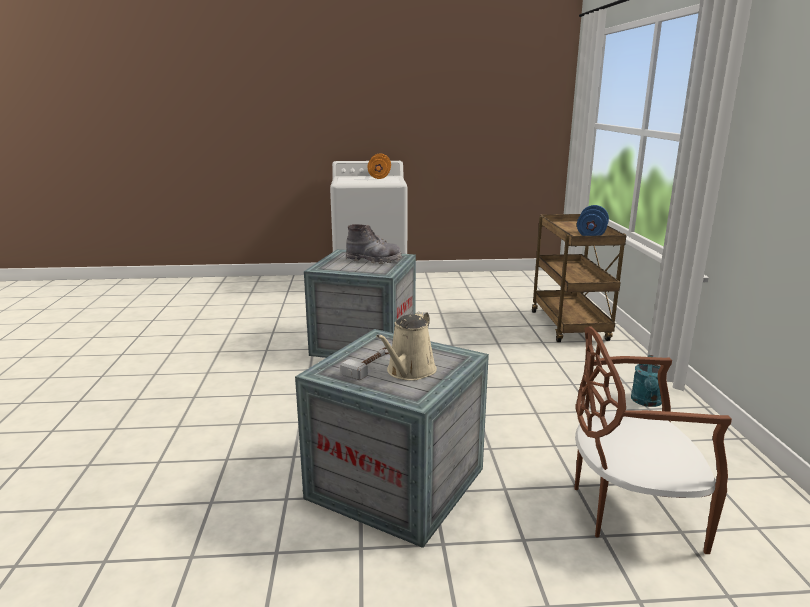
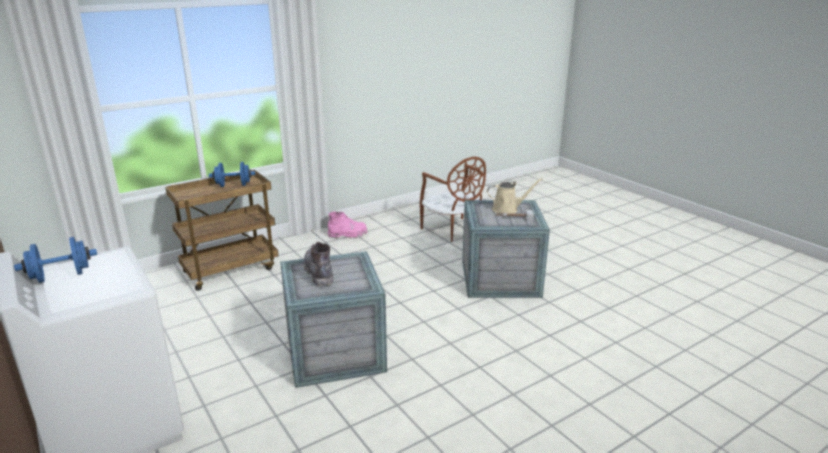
camera: 120 degrees left, 5 degrees up
(379, 177) = (61, 276): orange dumbbell -> blue dumbbell
(646, 402) = (348, 235): turquoise watering can -> pink boot

